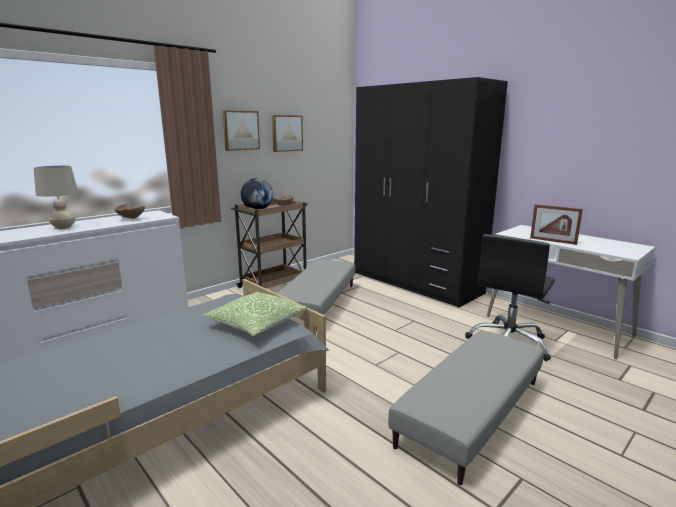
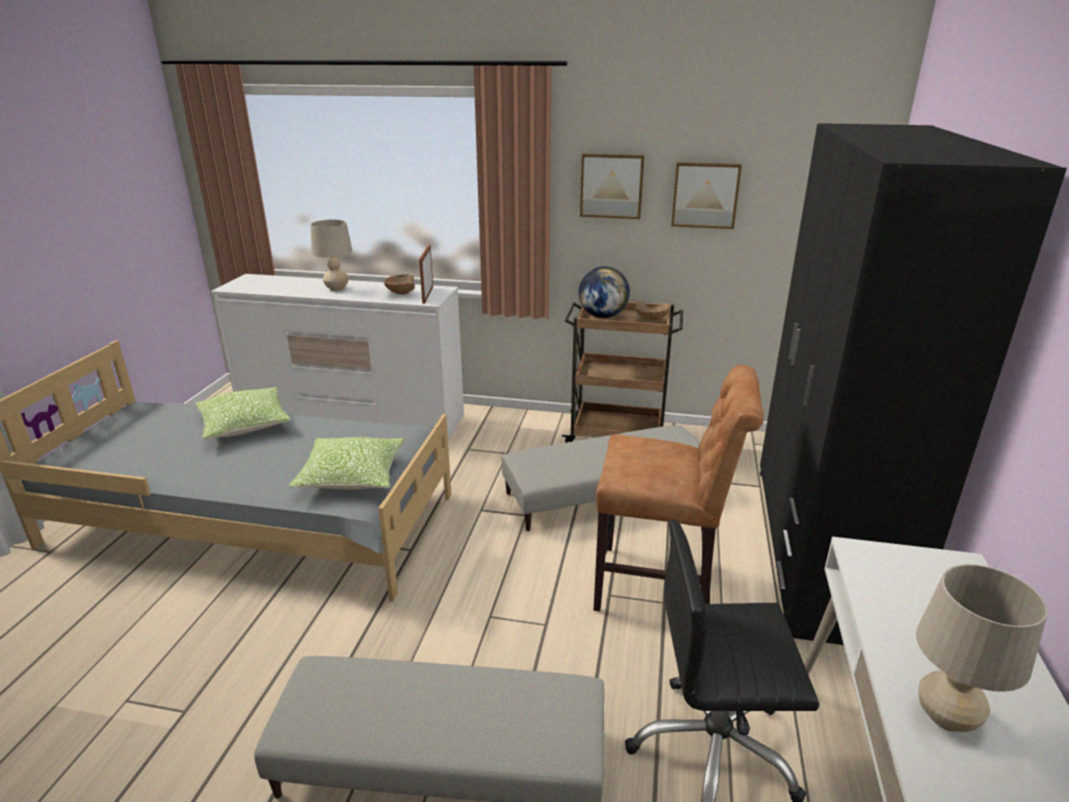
camera: 55 degrees right, 10 degrees up
(95, 346) = (245, 425): none -> pillow
(403, 317) = (662, 587): none -> brown chair
(552, 241) = (887, 626): picture frame -> picture frame (428, 295)
(600, 247) = (946, 717): none -> beige table lamp

